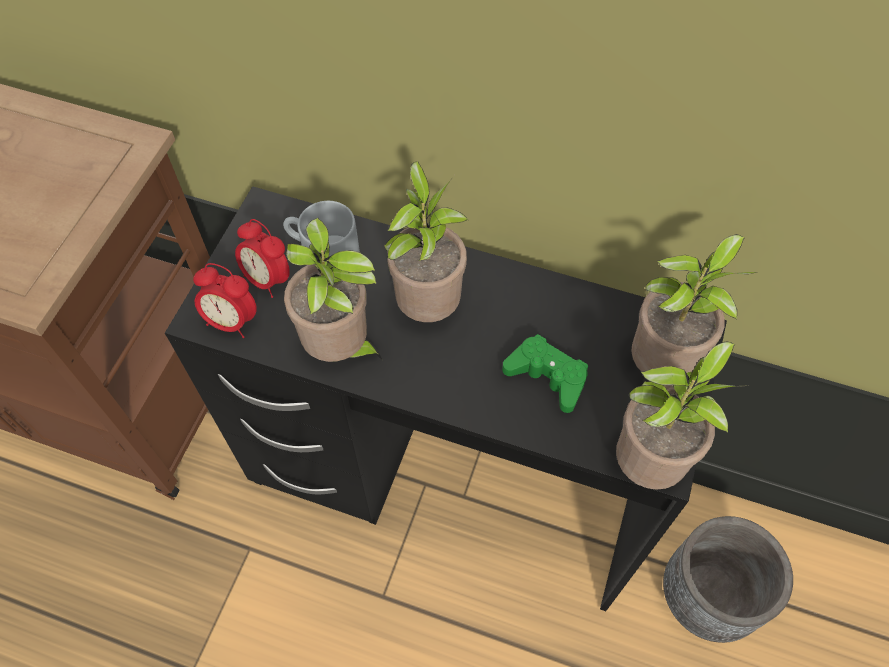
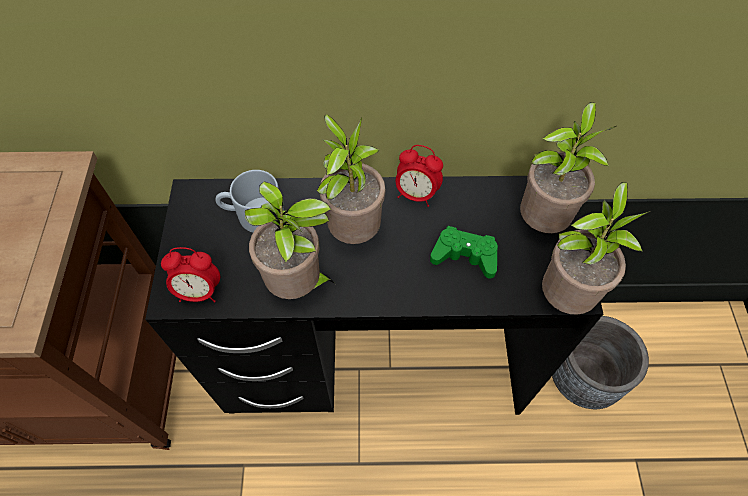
camera: 20 degrees left, 0 degrees up
(268, 279) = (216, 249): alarm clock -> alarm clock (416, 194)

